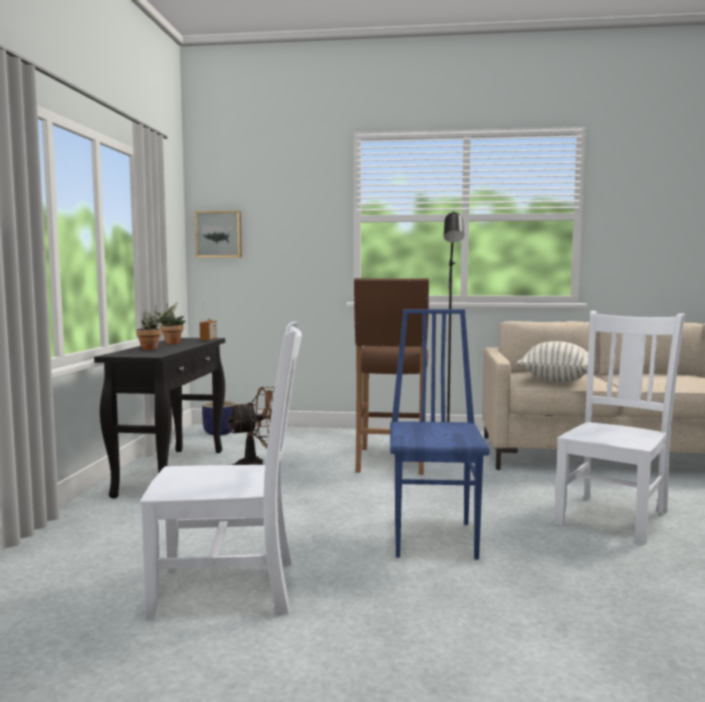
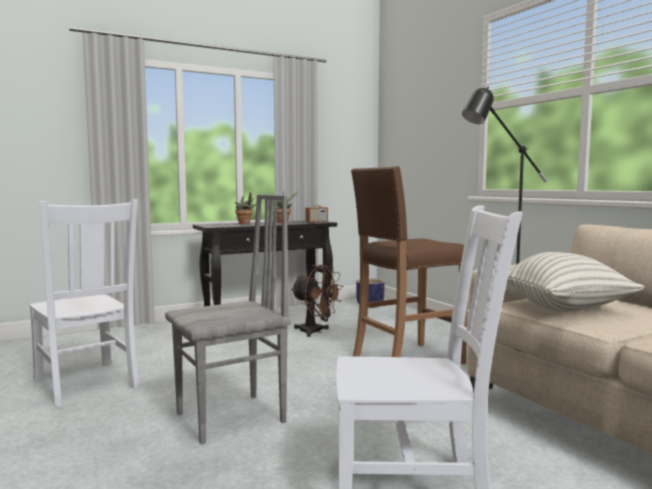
camera: 55 degrees right, 0 degrees up
(219, 234) = (394, 135): picture -> none
(436, 538) = (232, 418): blue chair -> grey chair

